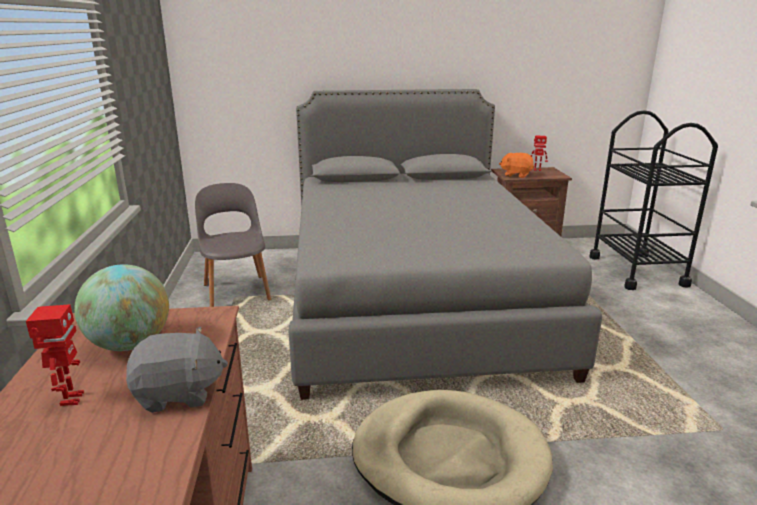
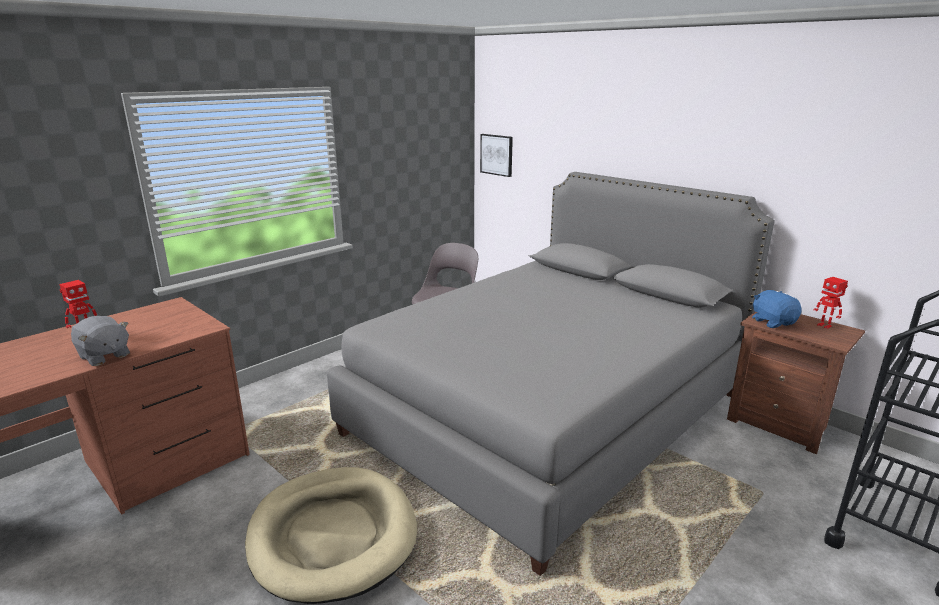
camera: 50 degrees right, 0 degrees up
(130, 344) = (153, 324): globe -> none
(207, 86) = (497, 155): none -> picture
(516, 175) = (772, 322): orange plush toy -> blue plush toy

